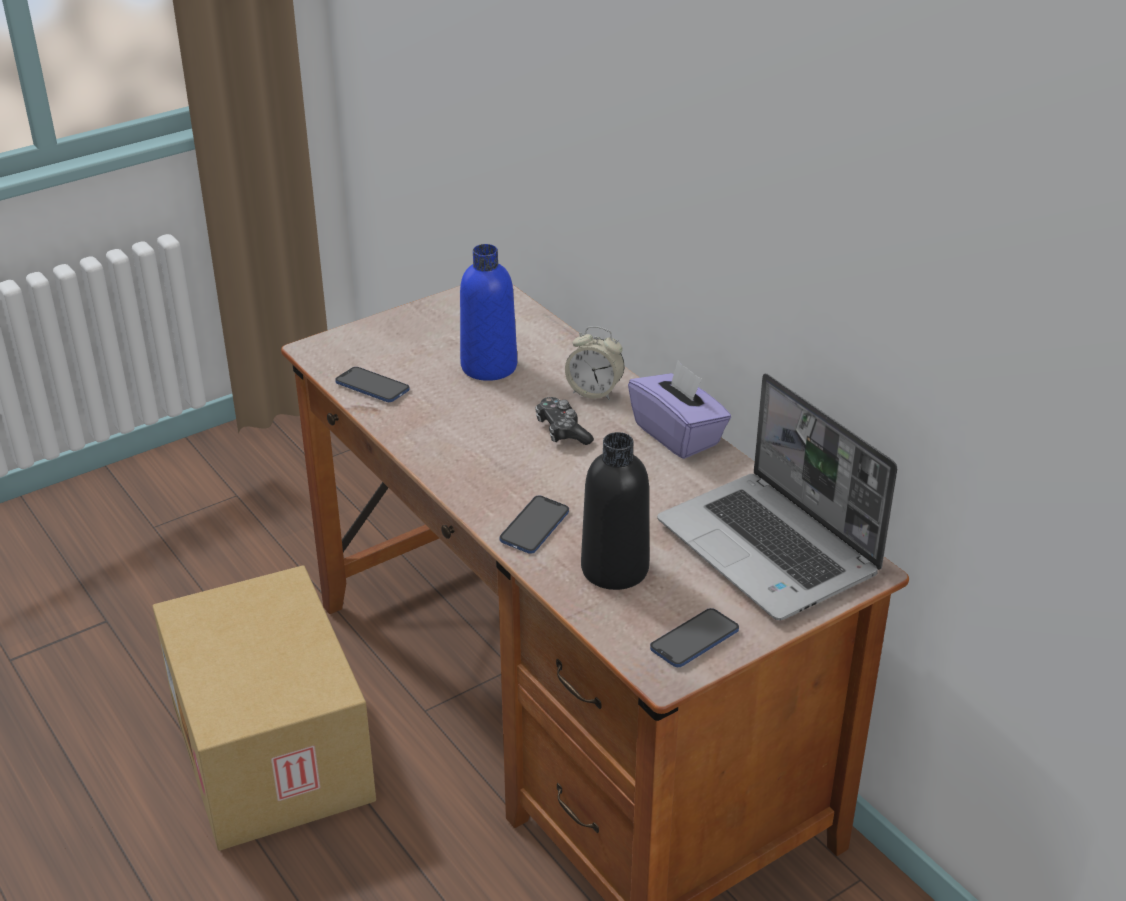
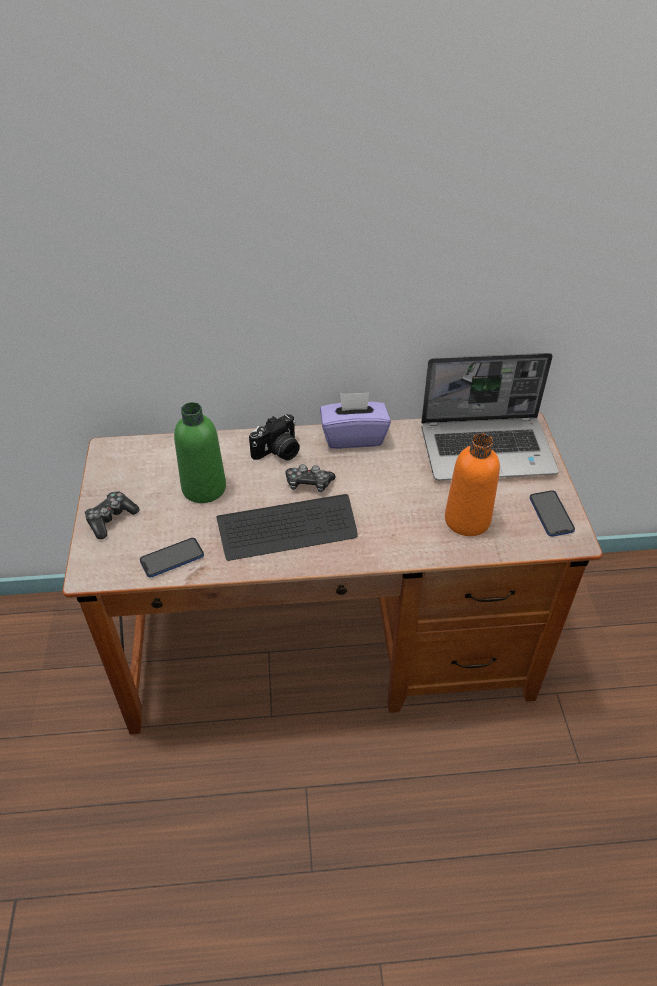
camera: 60 degrees left, 10 degrees up
(275, 750) = (245, 824): cardboard box -> none
(394, 331) = (111, 519): none -> game controller
(477, 441) = (287, 529): none -> keyboard
(489, 366) = (204, 488): blue bottle -> green bottle
(534, 526) = (401, 538): phone -> none
(594, 391) = (278, 452): alarm clock -> camera
(614, 569) = (467, 520): black bottle -> orange bottle

